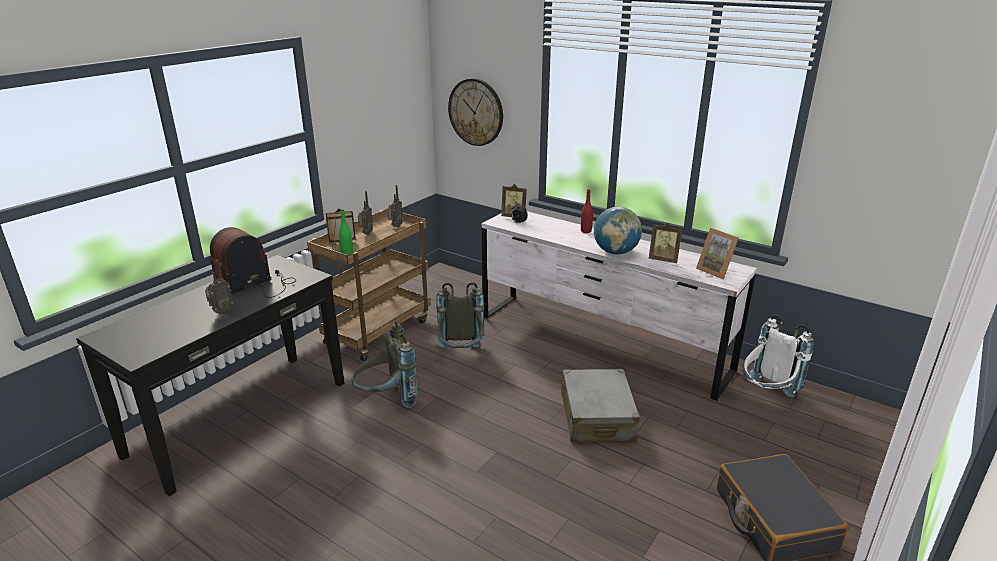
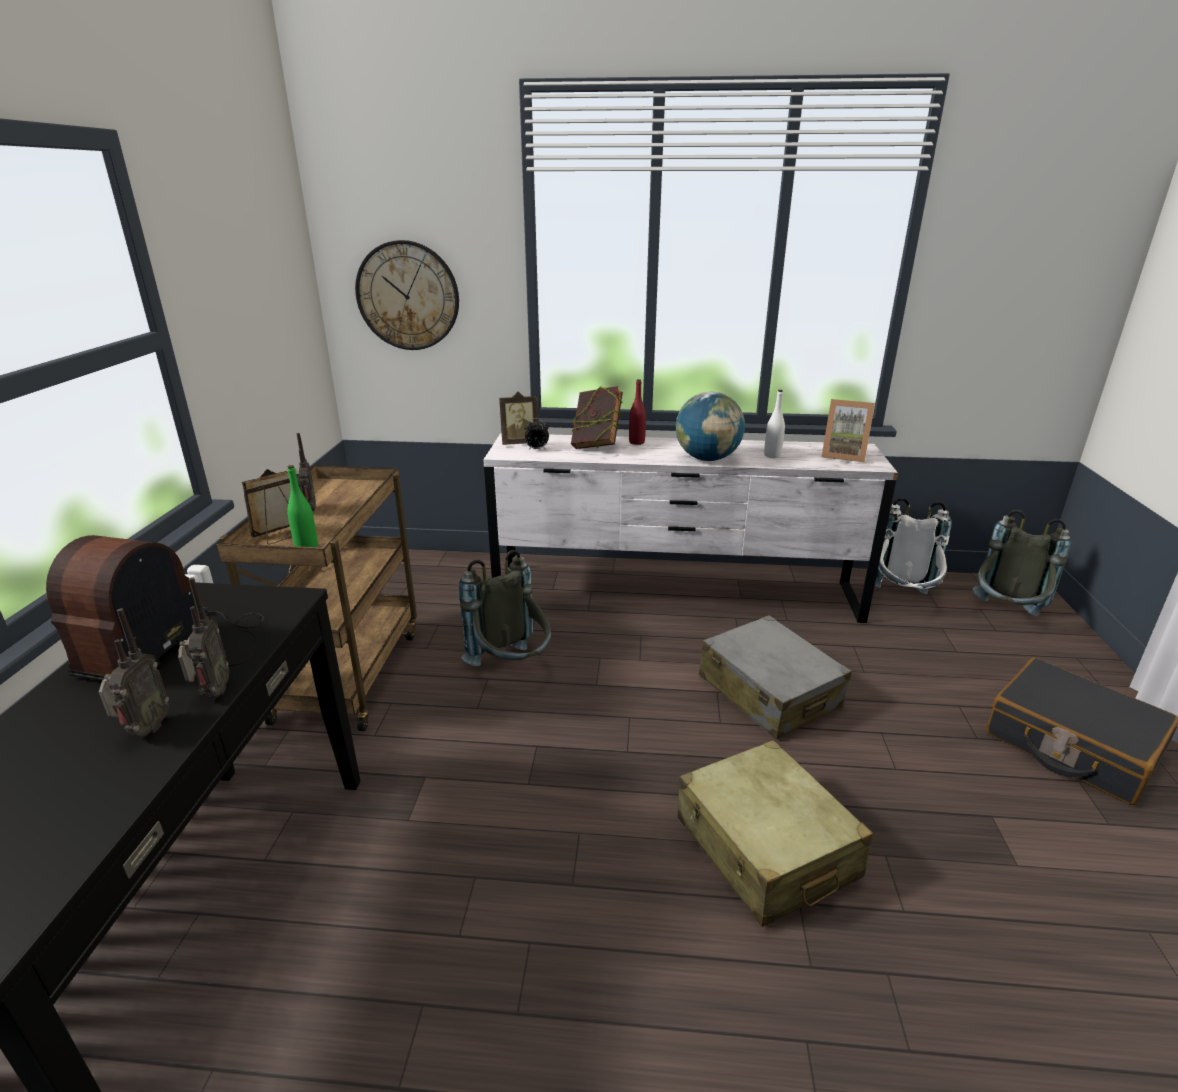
camera: 30 degrees left, 0 degrees up
(387, 400) = (459, 781): grey backpack -> grey backpack (1004, 616)
(395, 226) = (348, 490): radio -> radio (212, 694)
(506, 488) = (765, 848): none -> beige suitcase
(557, 228) = (596, 446): none -> book
(663, 259) = (772, 455): picture frame -> white bottle

